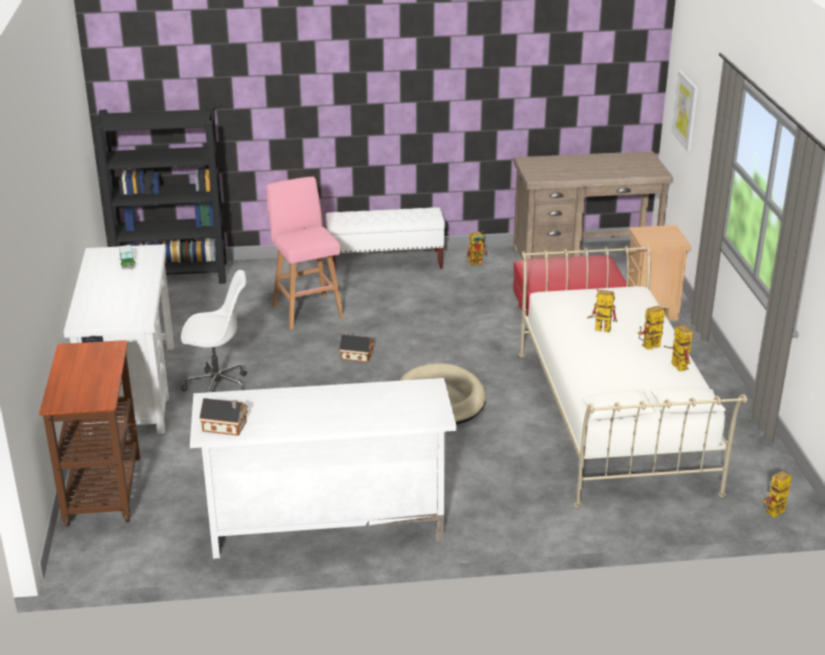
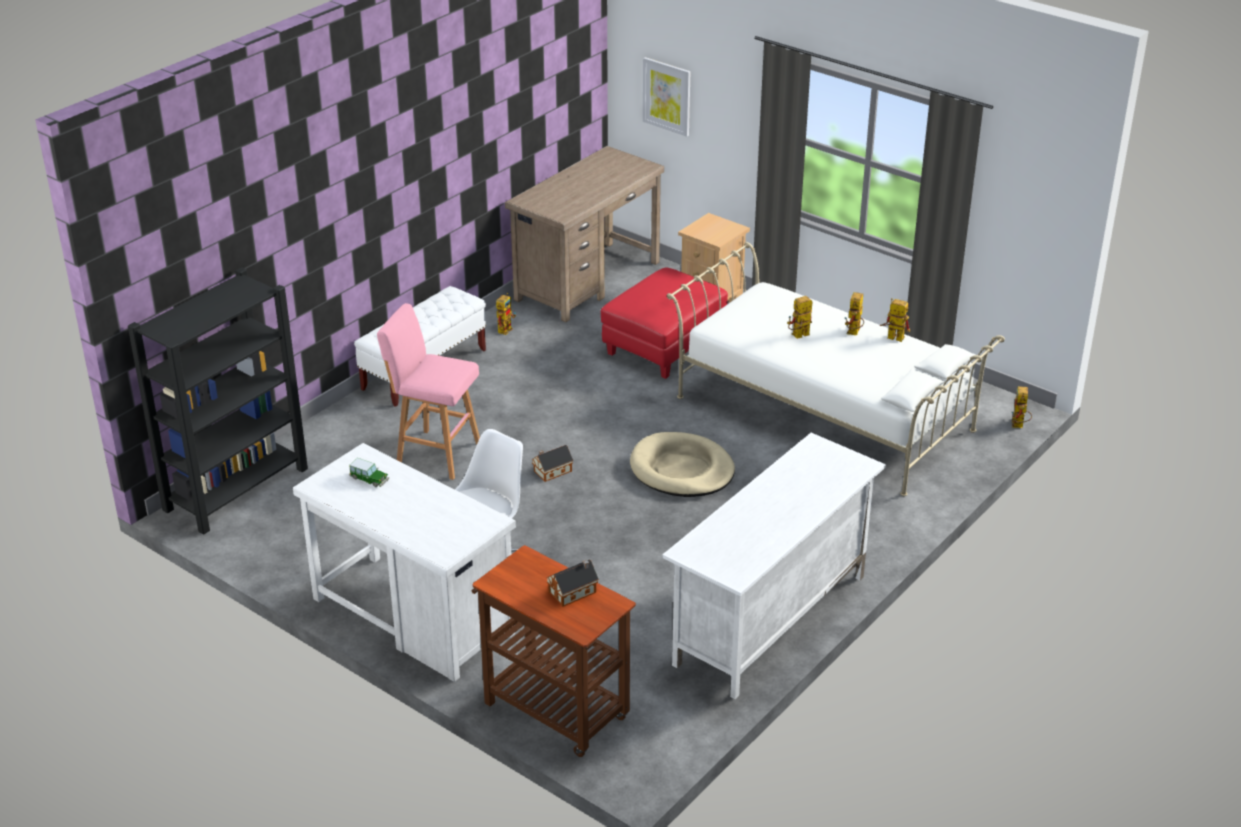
camera: 45 degrees left, 5 degrees up
(226, 427) = (739, 563): toy house -> toy house (574, 591)

